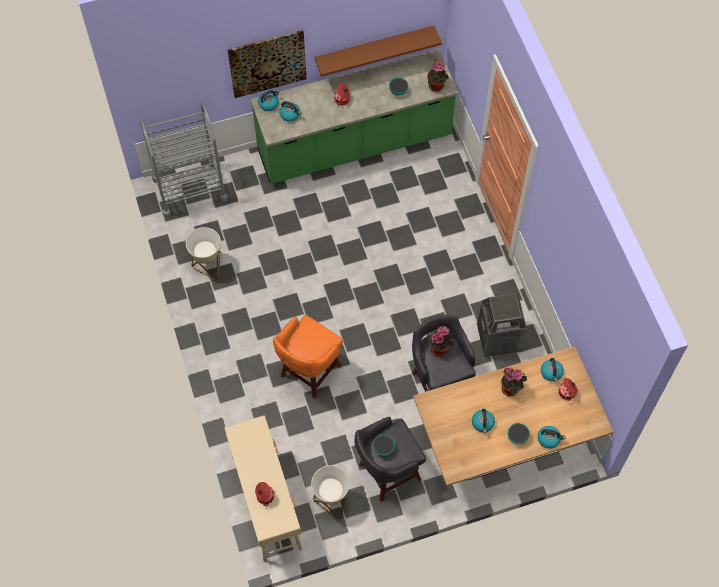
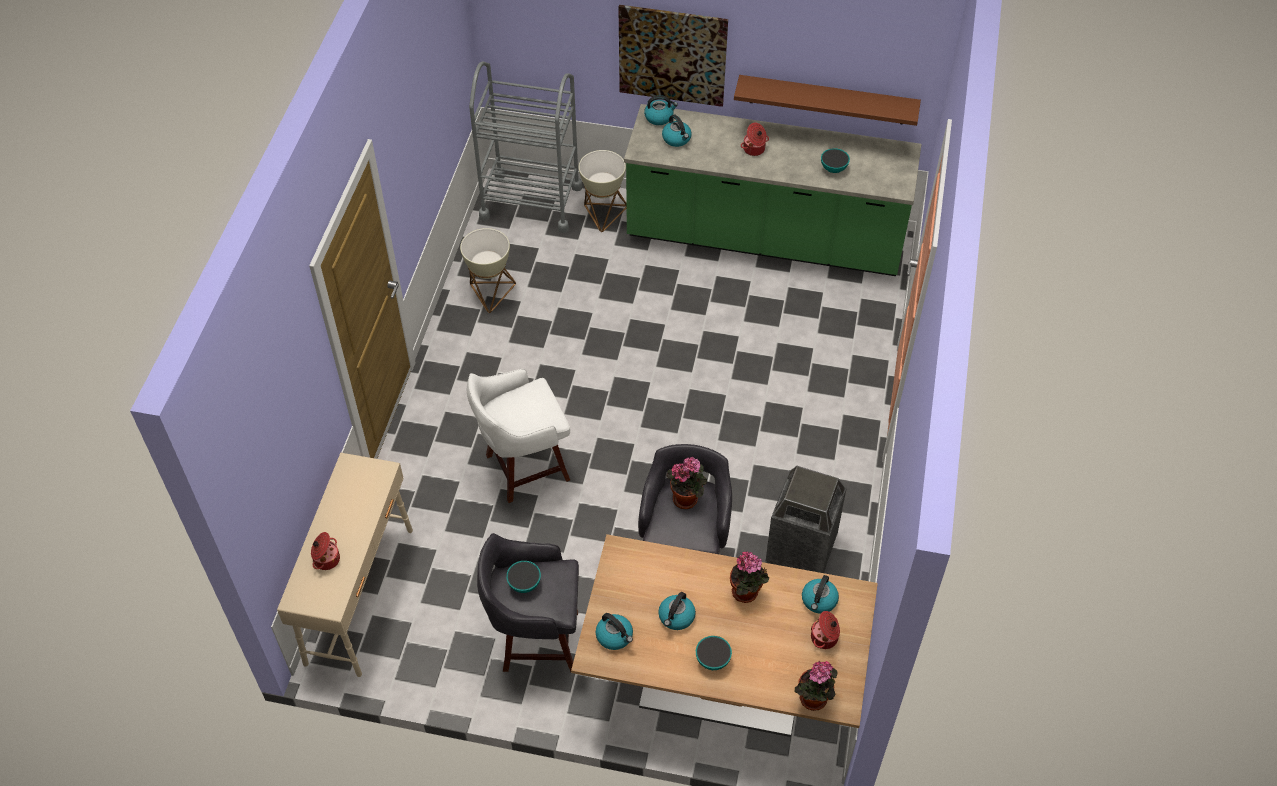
camera: 30 degrees right, 10 degrees down
(309, 373) = (523, 469): orange stool -> white stool
(331, 500) = (441, 636): planter -> planter (603, 213)
(436, 87) = (888, 184): potted plant -> potted plant (813, 701)
(549, 439) = (757, 686): kettle -> kettle (615, 636)

